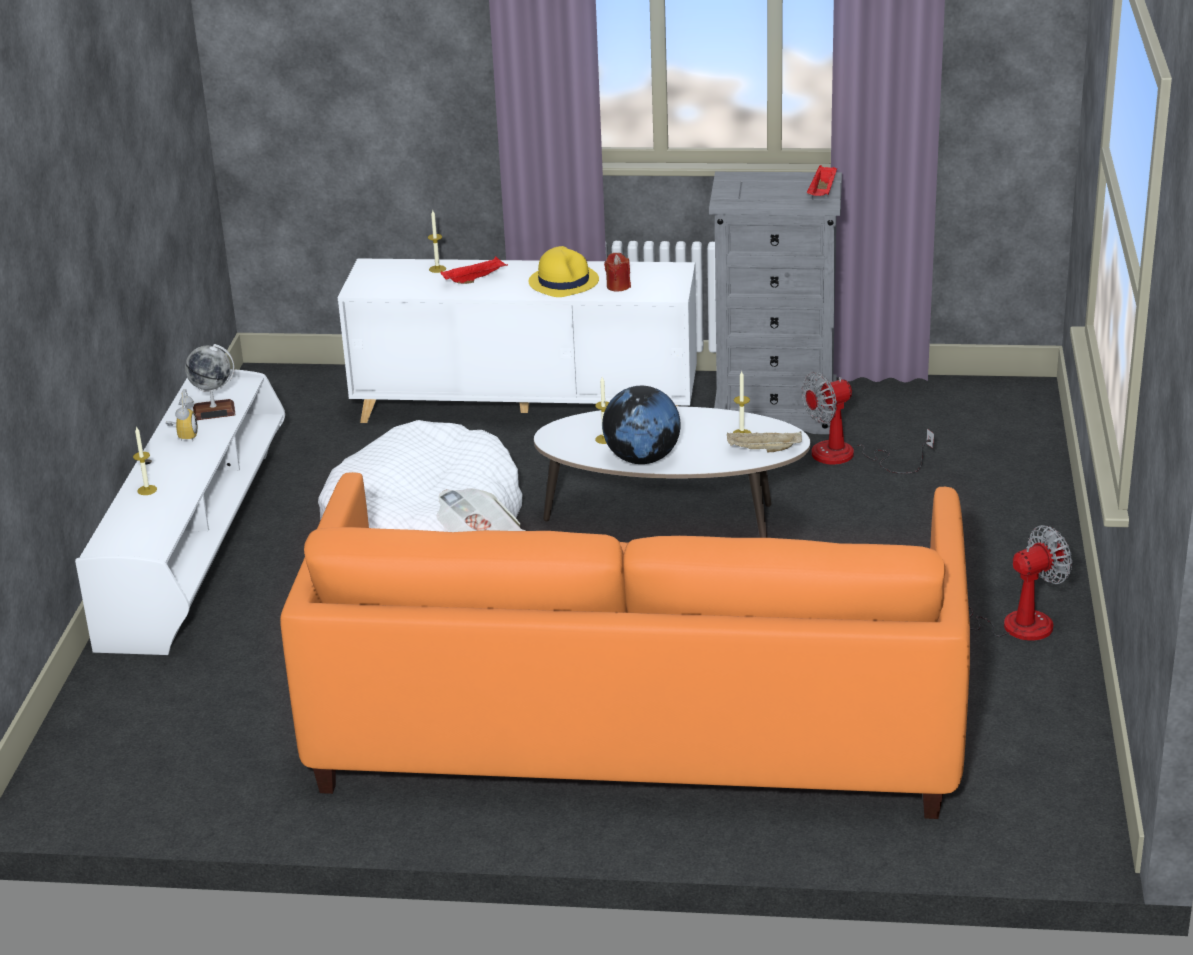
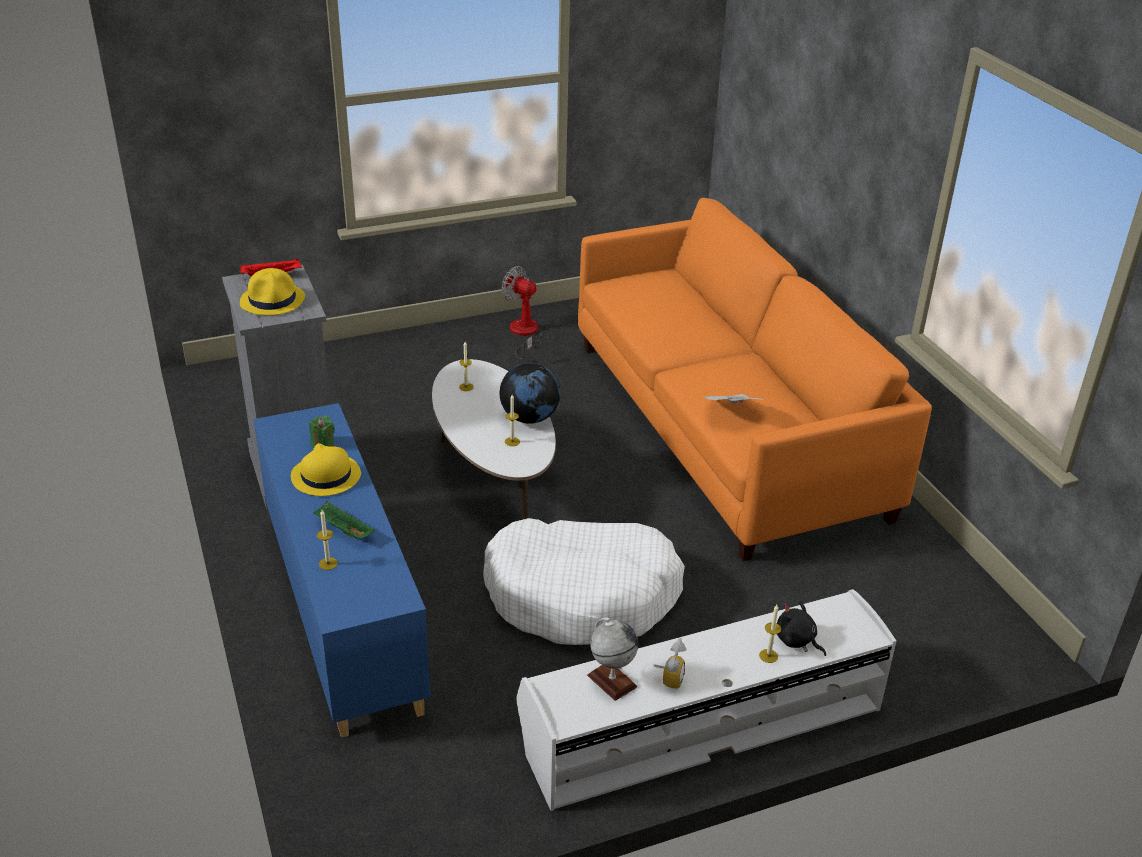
camera: 120 degrees left, 5 degrees up
(144, 510) = (797, 641): none -> black plush toy
(184, 436) = (668, 679): alarm clock -> alarm clock turned 135 degrees clockwise
(475, 279) = (343, 530): red tray -> green tray
(527, 407) = (343, 611): white cabinet -> blue cabinet
(618, 286) = (323, 444): red candle -> green candle
(763, 450) = (484, 374): beige tray -> none
(764, 188) = (273, 300): none -> yellow hat
(848, 457) = (353, 425): fan -> none

